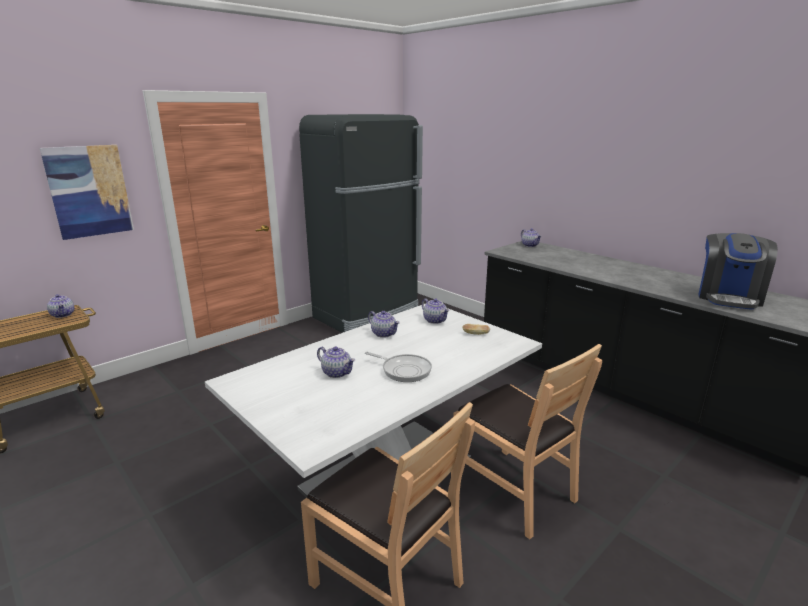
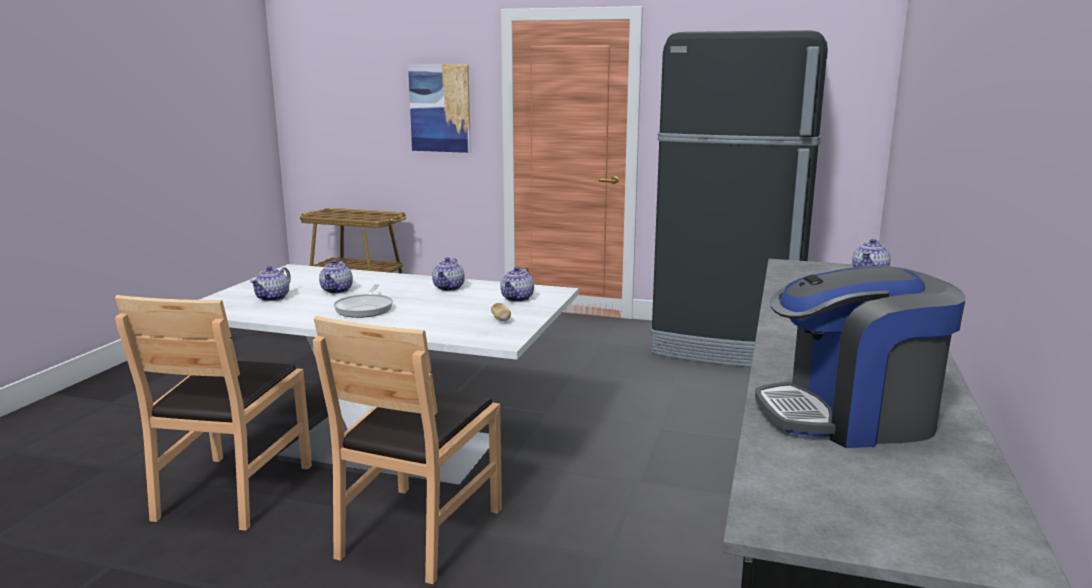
camera: 60 degrees right, 5 degrees down
(63, 315) = (383, 216): teapot -> teapot (273, 298)

